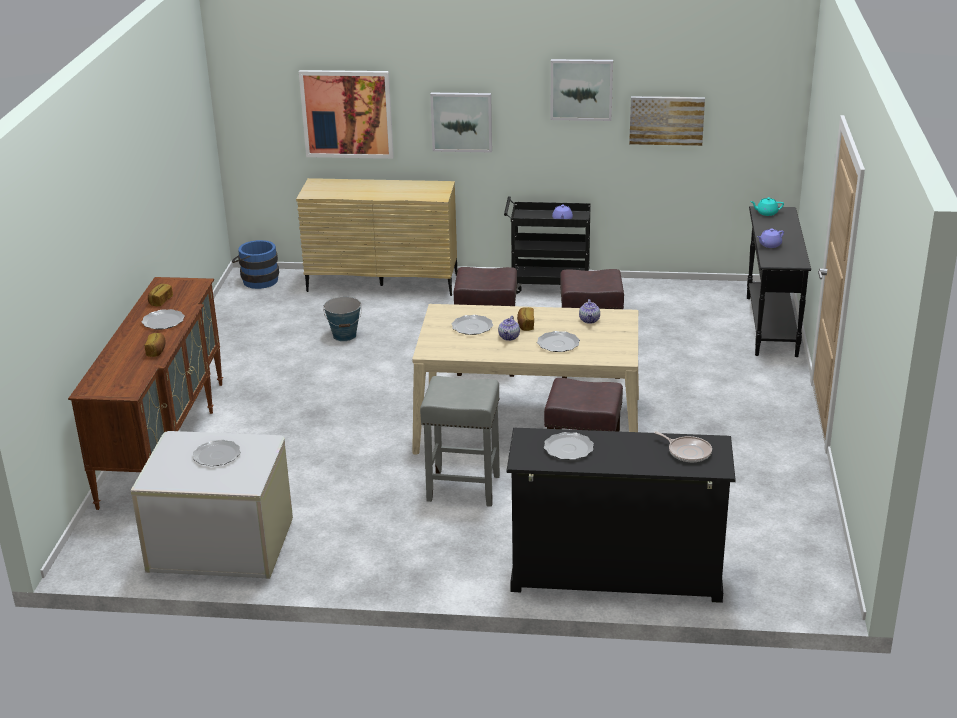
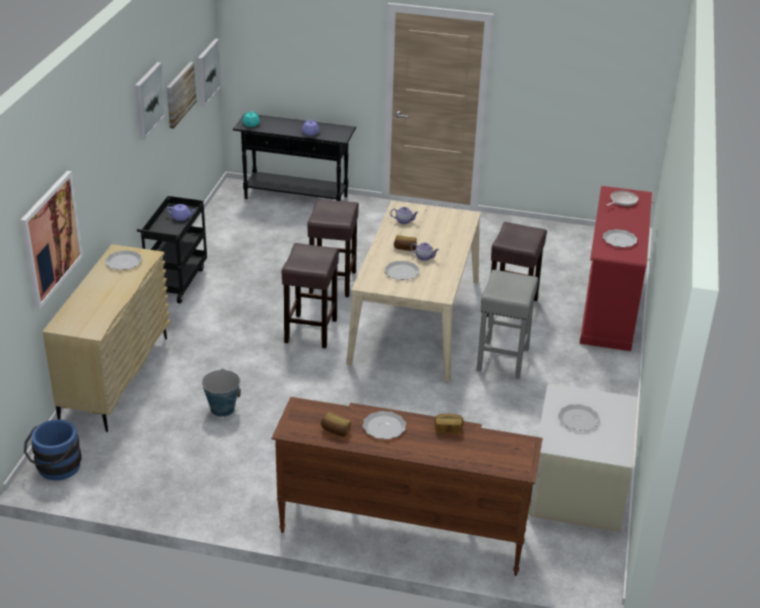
camera: 85 degrees left, 5 degrees up
(461, 121) = (105, 184): picture -> picture (208, 72)
(558, 343) = (439, 238): plate -> plate (123, 262)
(615, 574) = (609, 307): black cabinet -> red cabinet

